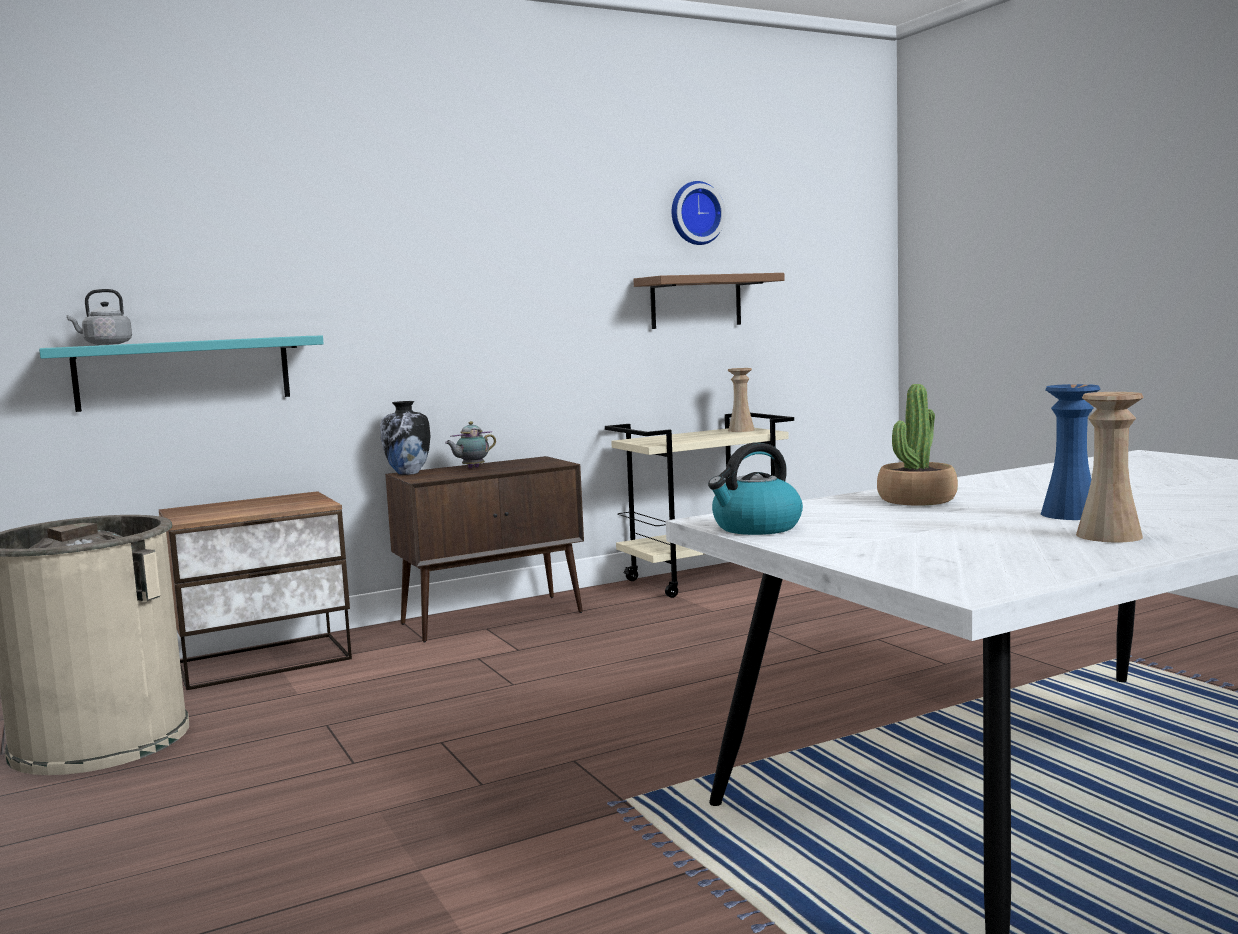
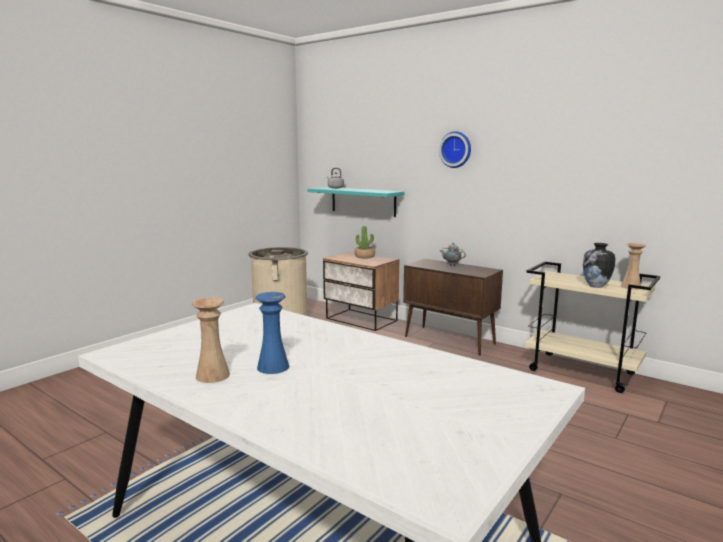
camera: 65 degrees right, 5 degrees up
(408, 473) = (428, 260): vase -> vase (596, 286)
(695, 213) = (637, 131): wall clock -> wall clock (456, 149)
(696, 301) = (628, 193): brown shelf -> none
(756, 528) = (236, 315): kettle -> none
(916, 500) = (312, 335): potted plant -> potted plant (364, 256)

